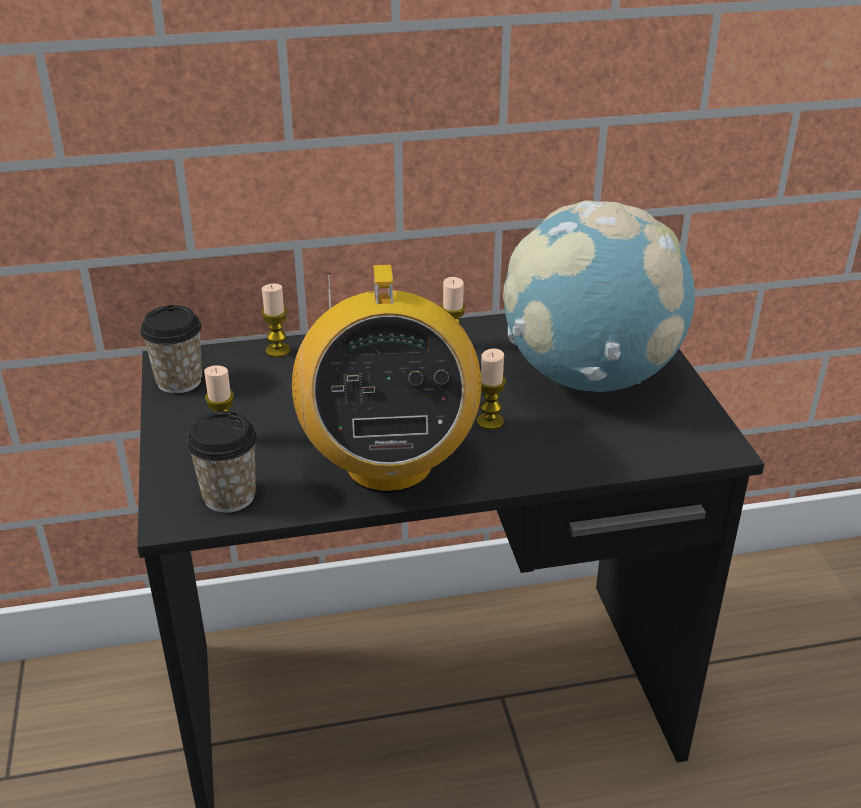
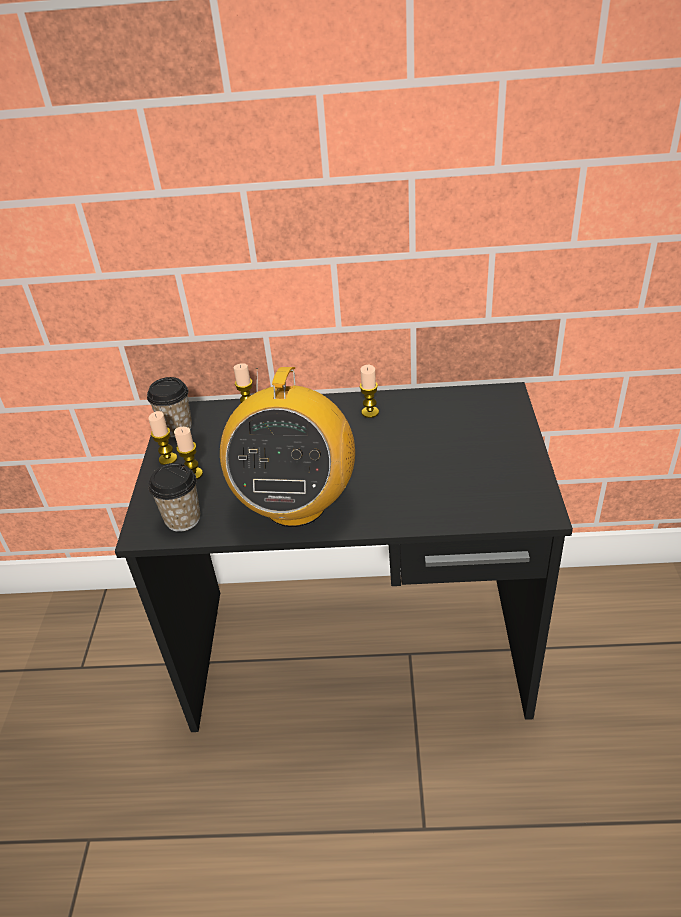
camera: 15 degrees right, 5 degrees up
(490, 422) = (377, 476): candle -> candle (168, 459)
(590, 377) = (462, 445): globe -> none

